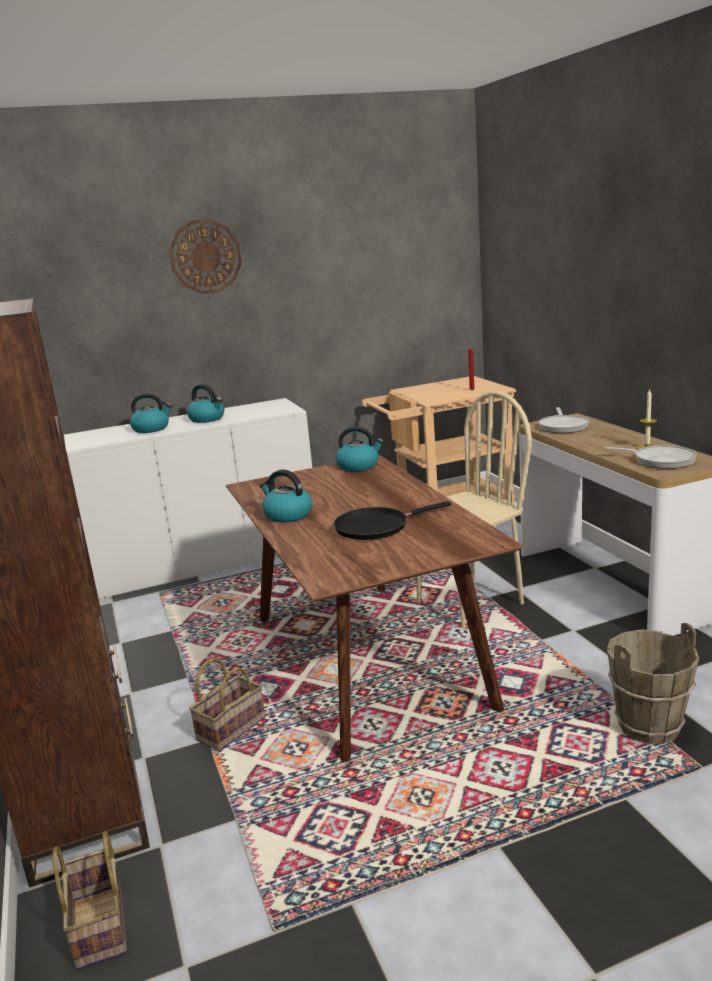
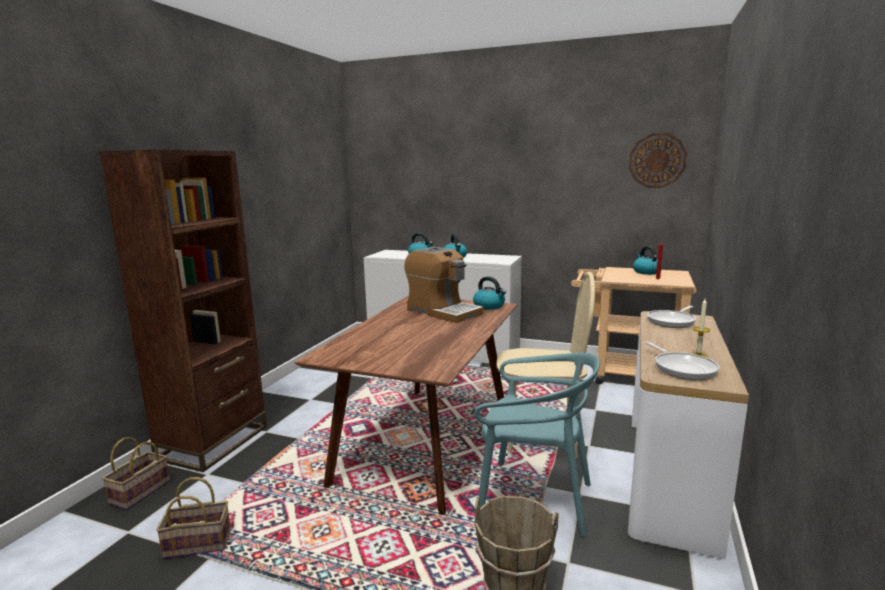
camera: 40 degrees right, 5 degrees down
(205, 256) = (483, 151): wall clock -> wall clock (657, 160)
(231, 728) = (315, 439): basket -> basket (200, 543)
(287, 515) = (391, 319): kettle -> kettle (646, 272)
(325, 487) = (443, 311): none -> coffee machine
(376, 527) = (410, 340): black frying pan -> none
(548, 654) = (534, 499): none -> turquoise chair

